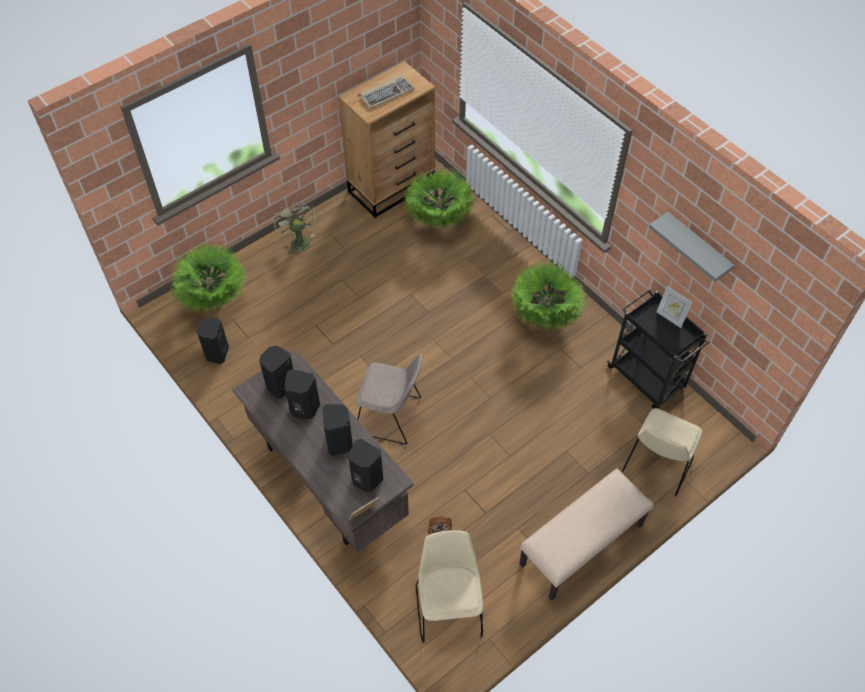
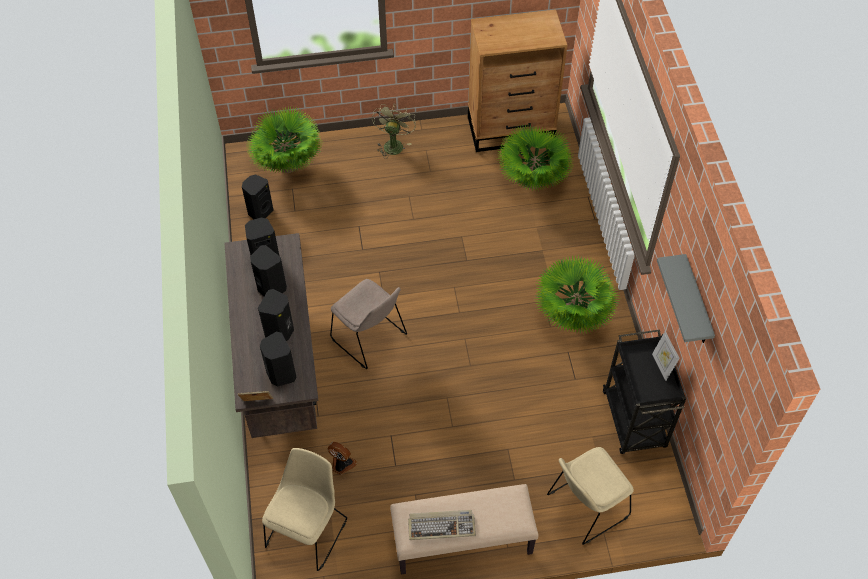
camera: 30 degrees right, 0 degrees up
(387, 93) = (517, 33): keyboard -> keyboard (442, 525)

